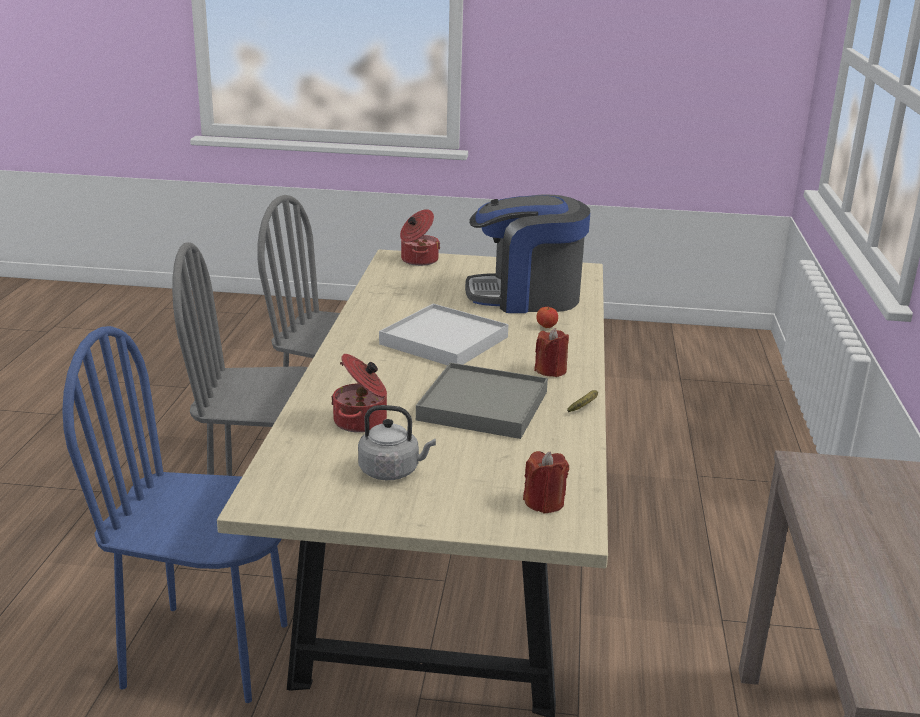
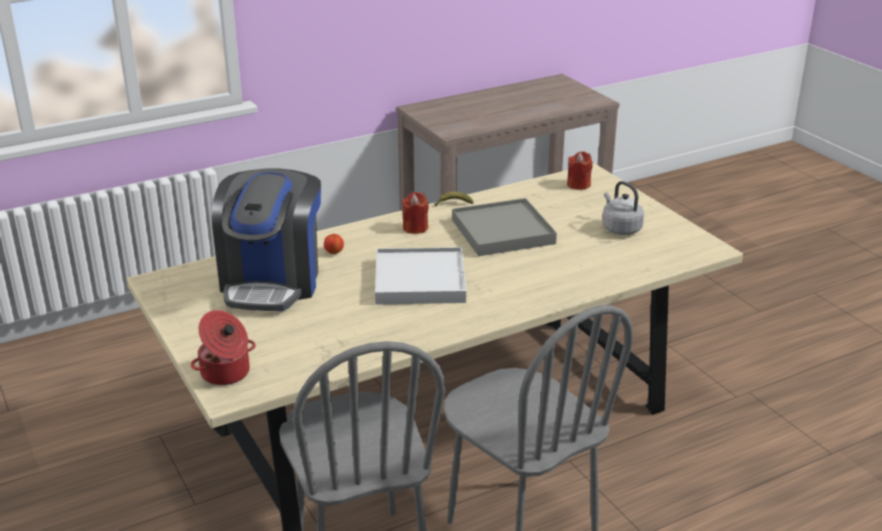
camera: 125 degrees left, 5 degrees up
(207, 653) = (686, 458): blue chair -> none
(362, 422) = (586, 258): cooking pot -> none
(526, 297) = (272, 281): coffee machine -> coffee machine turned 45 degrees clockwise

